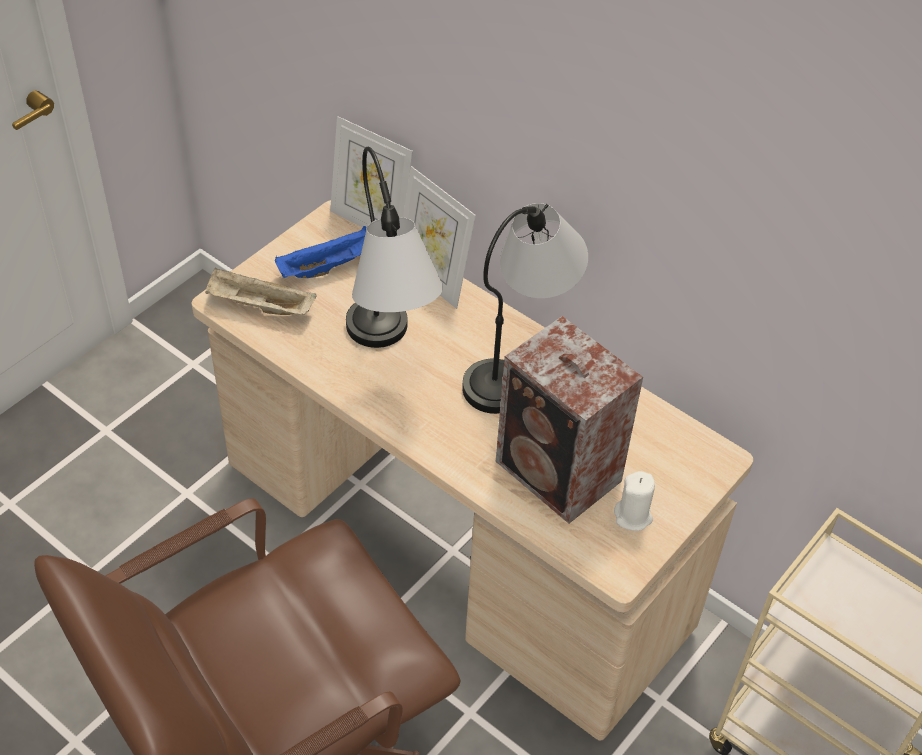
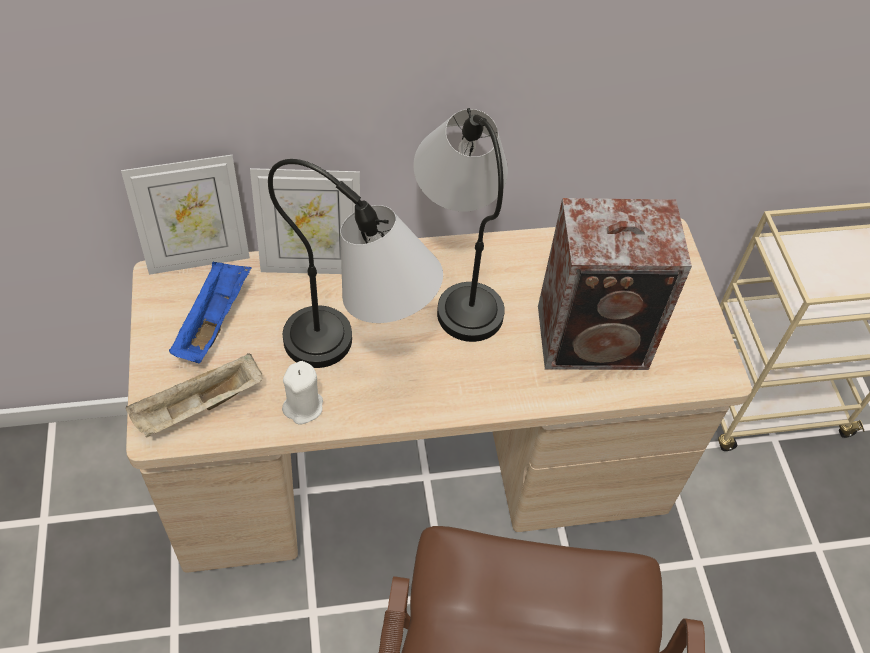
camera: 50 degrees left, 5 degrees up
(633, 516) = (675, 325): white candle -> white candle (303, 406)

